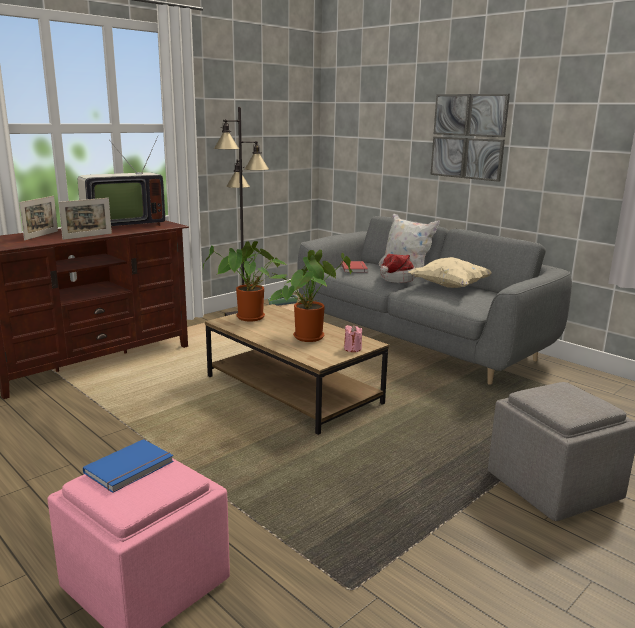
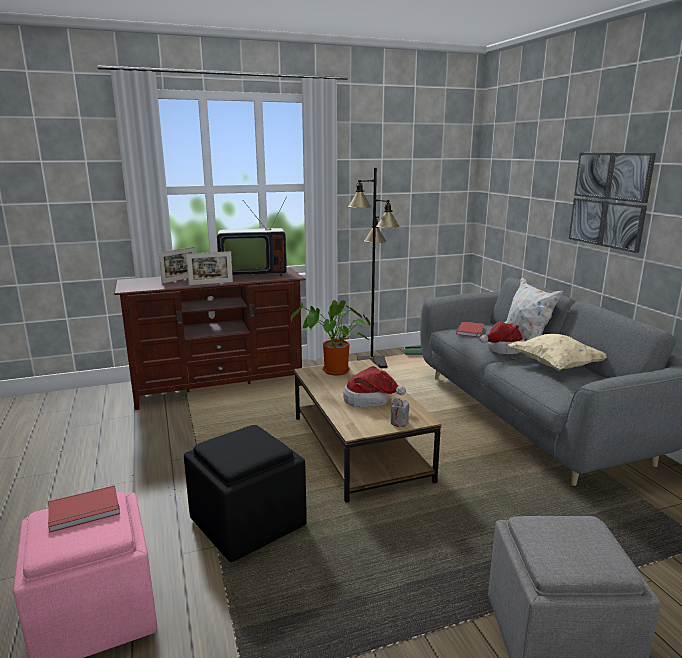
camera: 25 degrees right, 0 degrees up
(131, 468) = (85, 511): blue book -> red book
(237, 471) = (248, 523): none -> black ottoman
(309, 336) = (370, 400): potted plant -> hat
(352, 349) = (399, 422): pink candle -> grey candle

